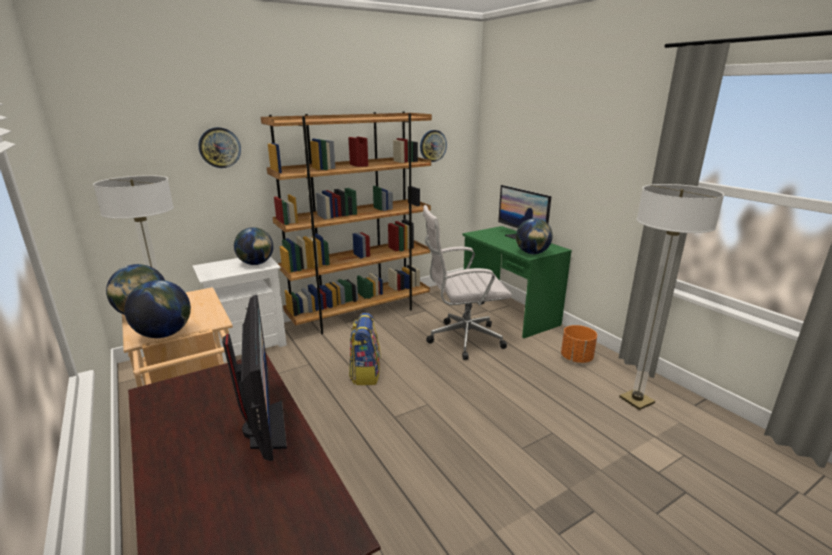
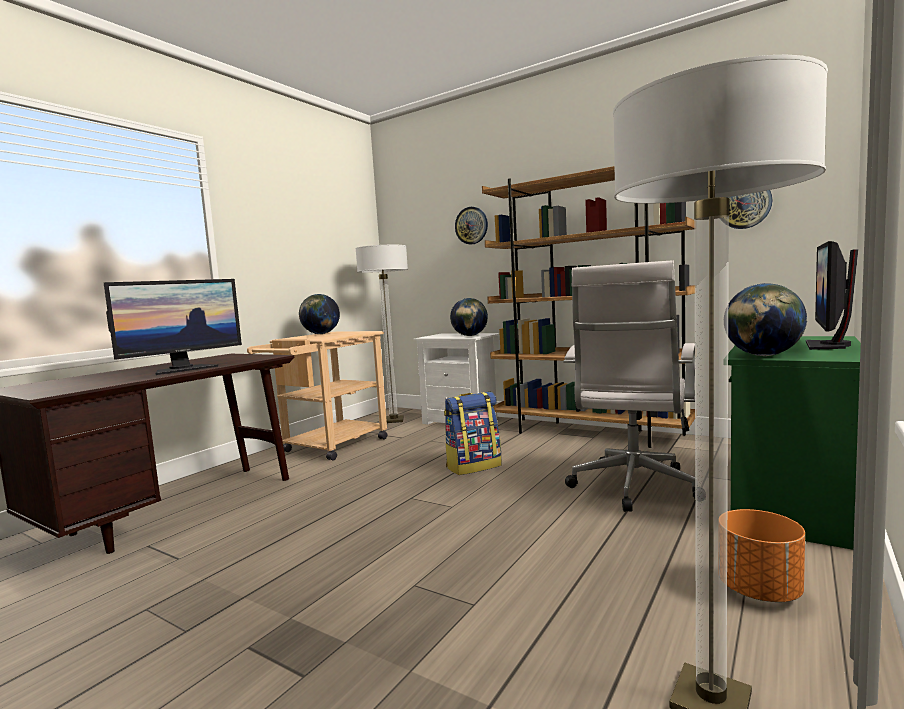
camera: 65 degrees right, 15 degrees down
(164, 334) = (292, 338): globe -> none
(462, 339) = (633, 489): white office chair -> white office chair turned 120 degrees counterclockwise

